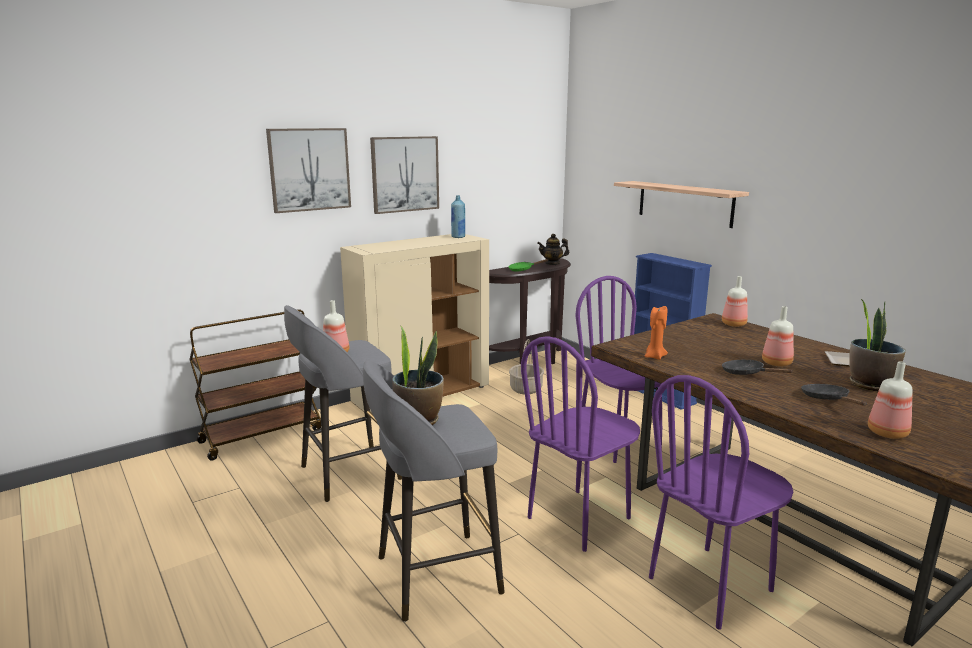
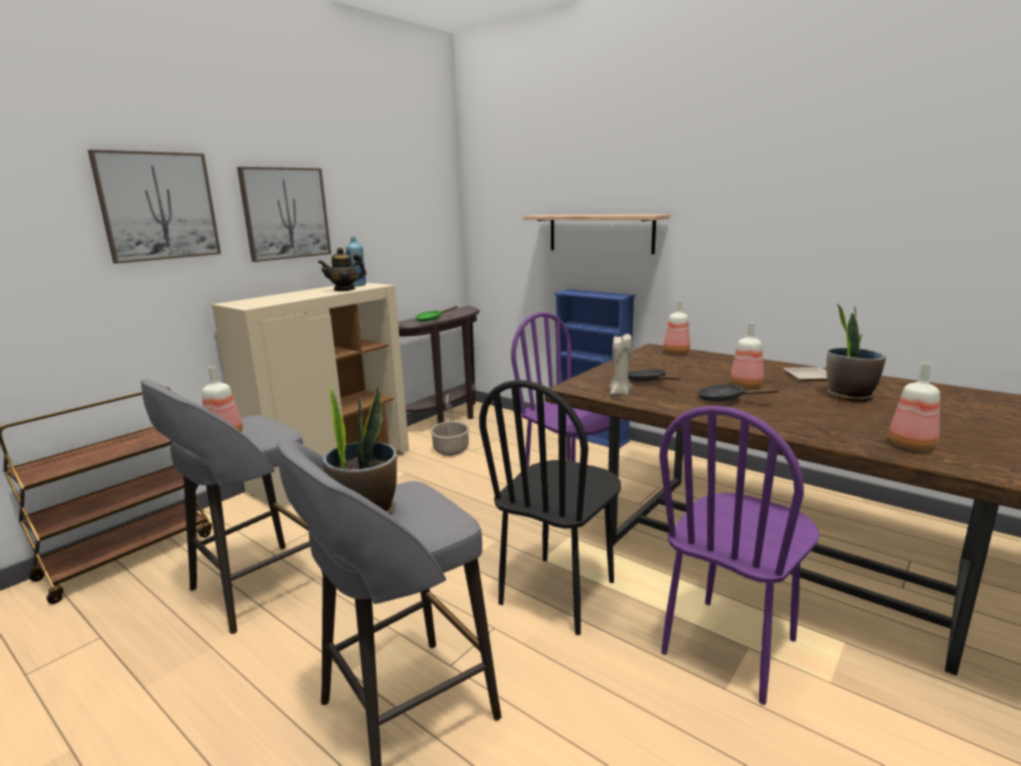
camera: 15 degrees left, 0 degrees up
(552, 263) = (460, 311): teapot -> teapot (344, 289)
(579, 518) = (558, 593): purple chair -> black chair
(654, 357) = (620, 393): orange candle -> beige candle
(827, 399) = (824, 416): black frying pan -> black frying pan (648, 382)

